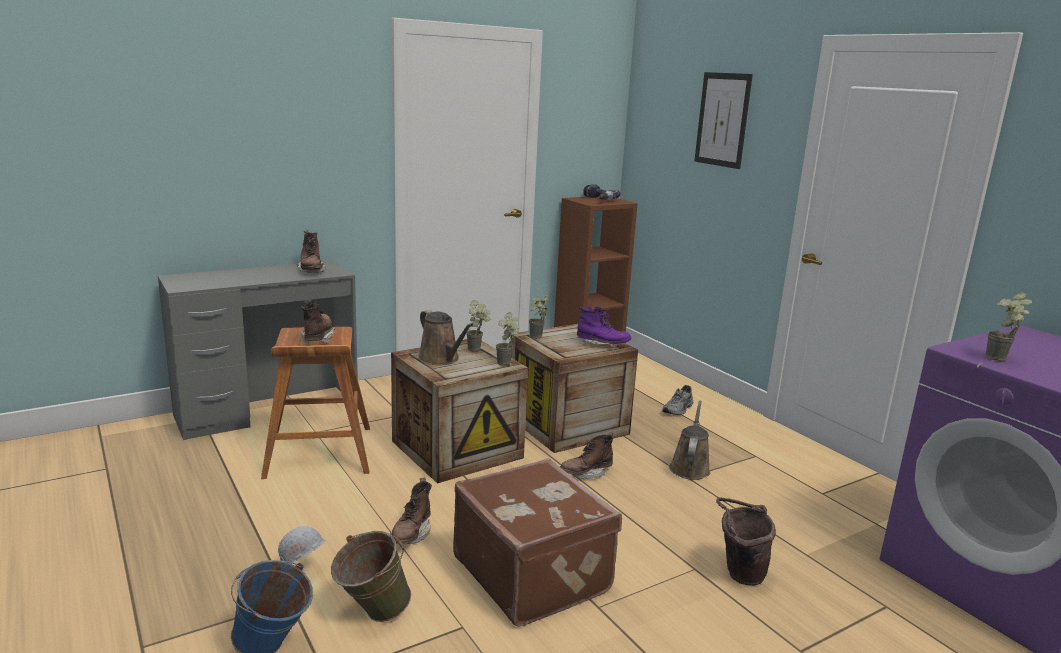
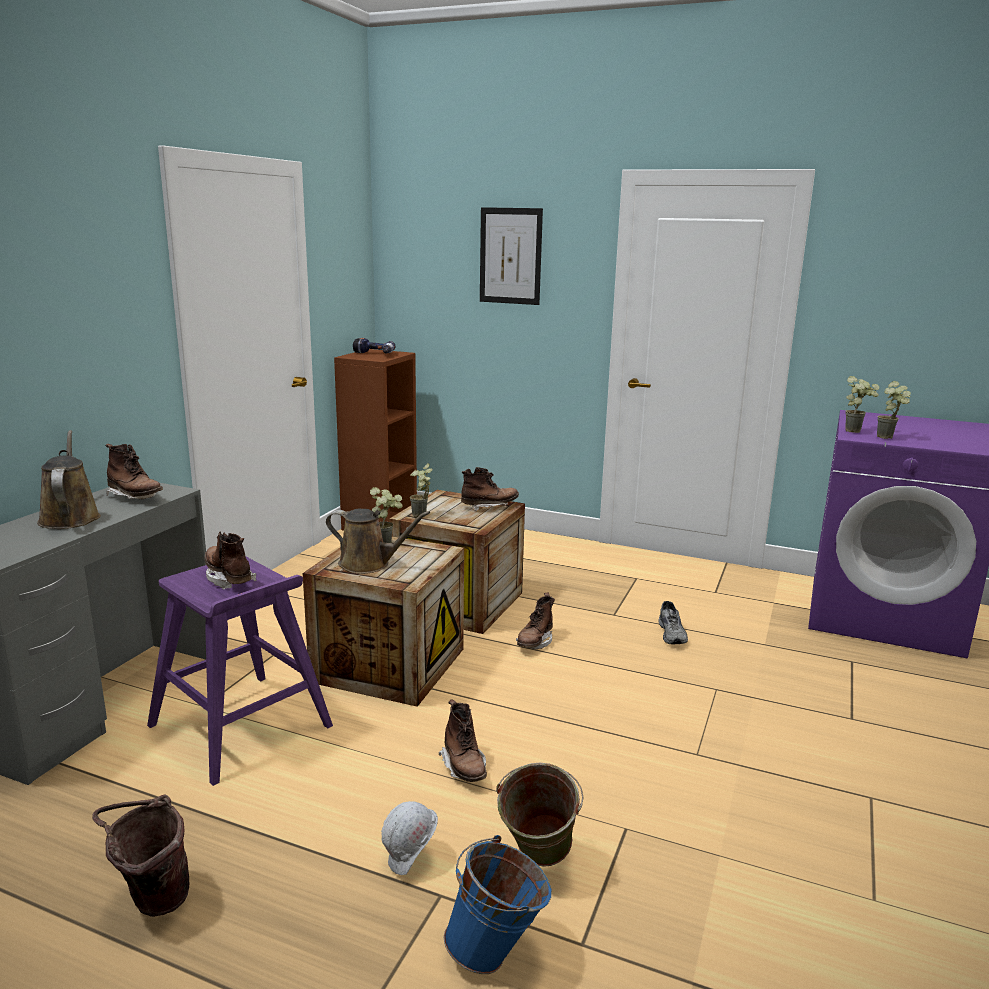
camera: 35 degrees left, 0 degrees up
(318, 452) = (241, 727): brown stool -> purple stool
(507, 364) = (441, 550): potted plant -> potted plant (856, 431)
(533, 573) = (614, 751): brown suitcase -> none
(602, 344) = (489, 506): purple boot -> brown boot
(679, 409) = (530, 556): grey shoe -> grey shoe (673, 634)
(689, 467) = (604, 605): brown watering can -> brown watering can (70, 517)
(738, 574) = (747, 679): brown bucket -> brown bucket (151, 901)

